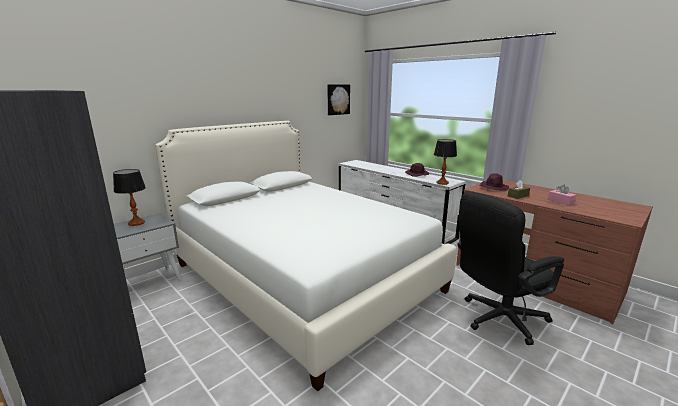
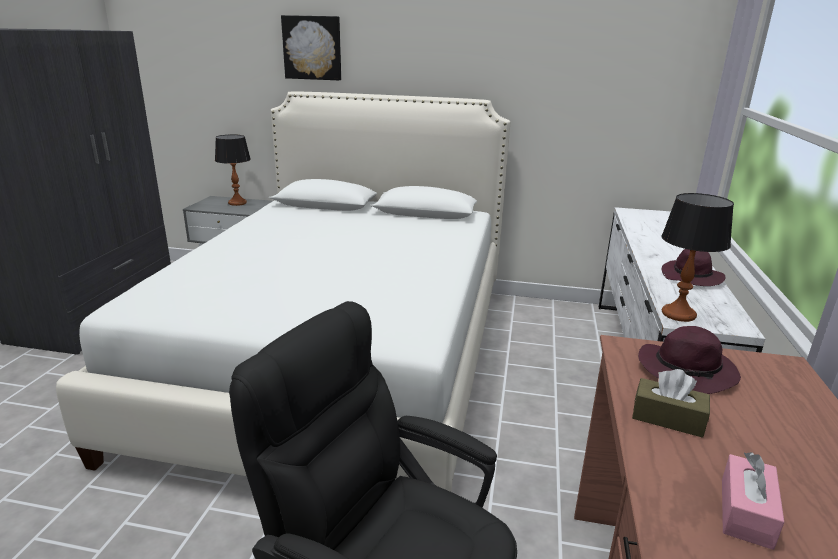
camera: 55 degrees right, 5 degrees up
(337, 99) = (640, 67): picture -> picture (312, 48)

